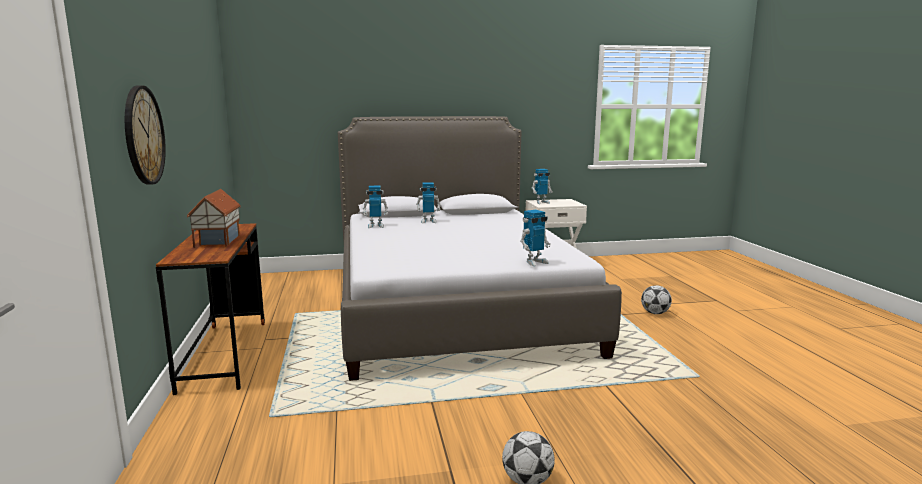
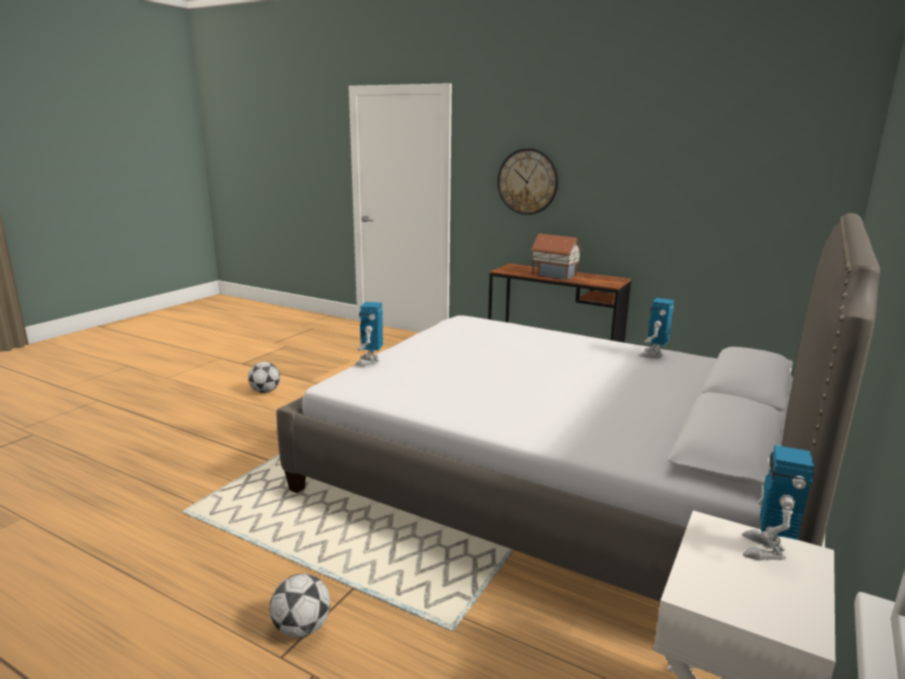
camera: 130 degrees right, 5 degrees up
(428, 221) = (656, 386): toy robot -> none

